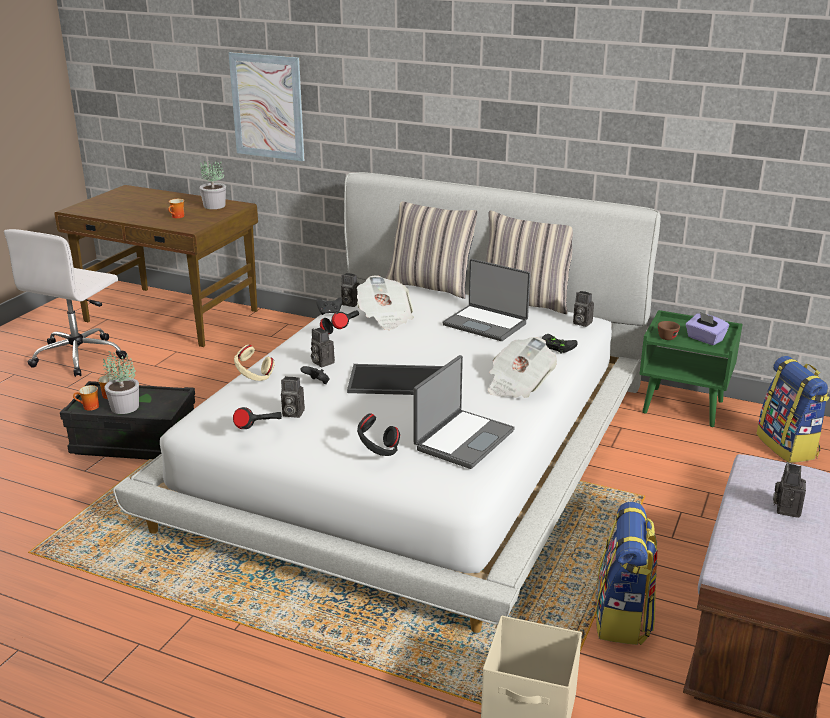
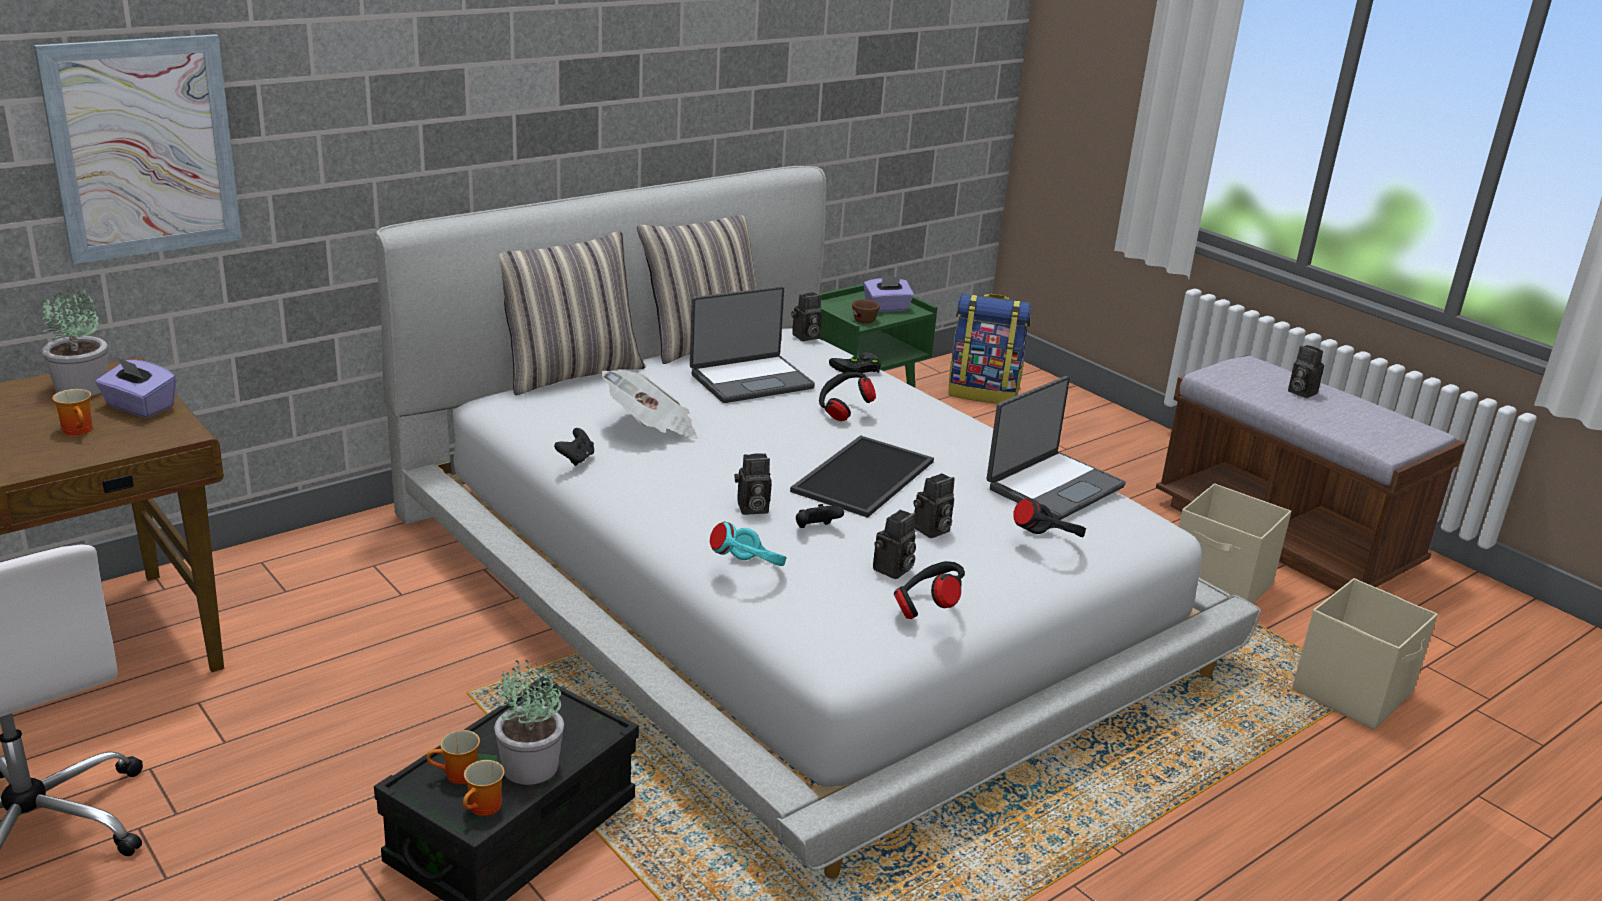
camera: 65 degrees left, 0 degrees up
(207, 217) = (139, 407): none -> purple tissue box
(254, 378) = (749, 571): beige headphones -> turquoise headphones
(341, 332) = (662, 469): black headphones -> black headphones (843, 412)
(349, 303) = (562, 437): camera -> camera (931, 531)
(463, 439) = (1053, 487): laptop -> laptop turned 75 degrees clockwise
(518, 385) = (940, 418): newspaper -> none
(623, 618) = (1220, 585): backpack -> beige storage box

